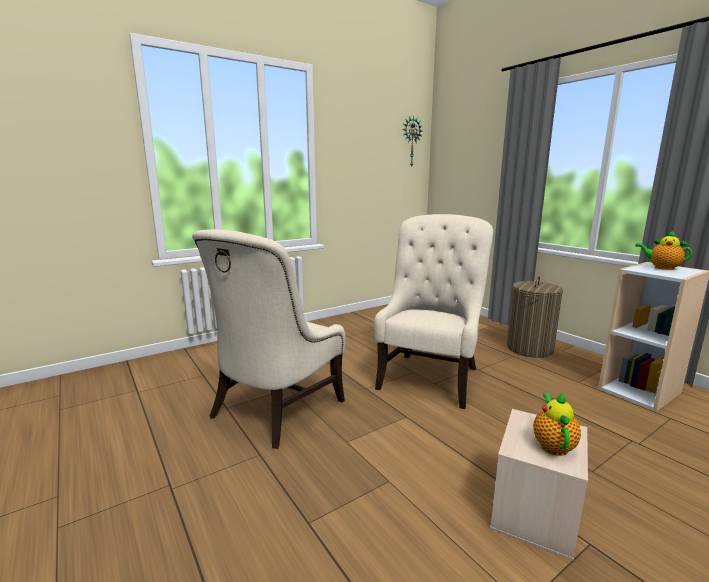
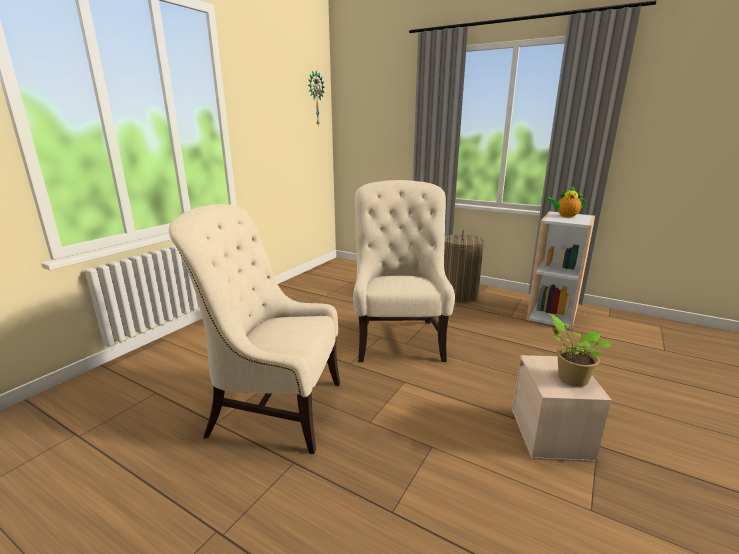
camera: 25 degrees left, 5 degrees up
(276, 409) = (274, 409): beige armchair -> beige armchair turned 90 degrees clockwise
(552, 445) = (570, 378): teapot -> potted plant

